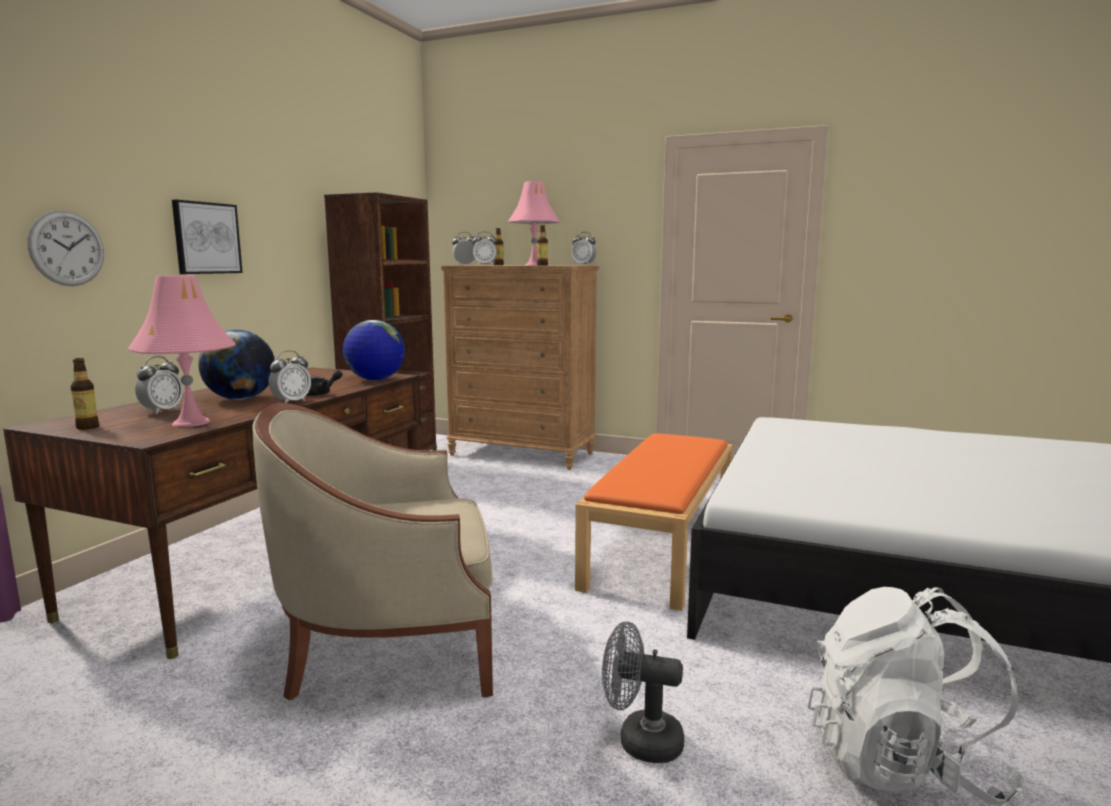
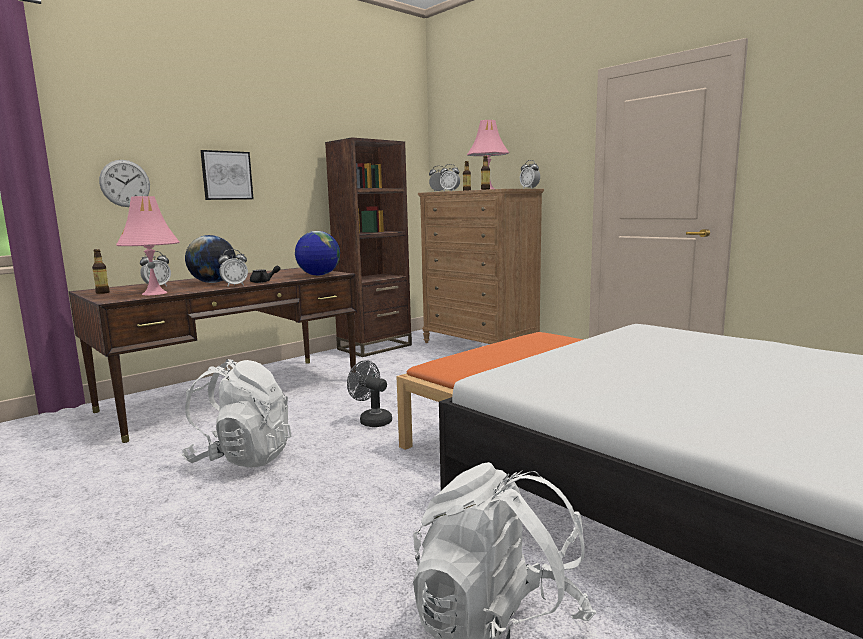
camera: 25 degrees right, 0 degrees up
(391, 643) = (242, 458): beige armchair -> white backpack
(640, 741) = (317, 556): grey fan -> grey fan (371, 420)

